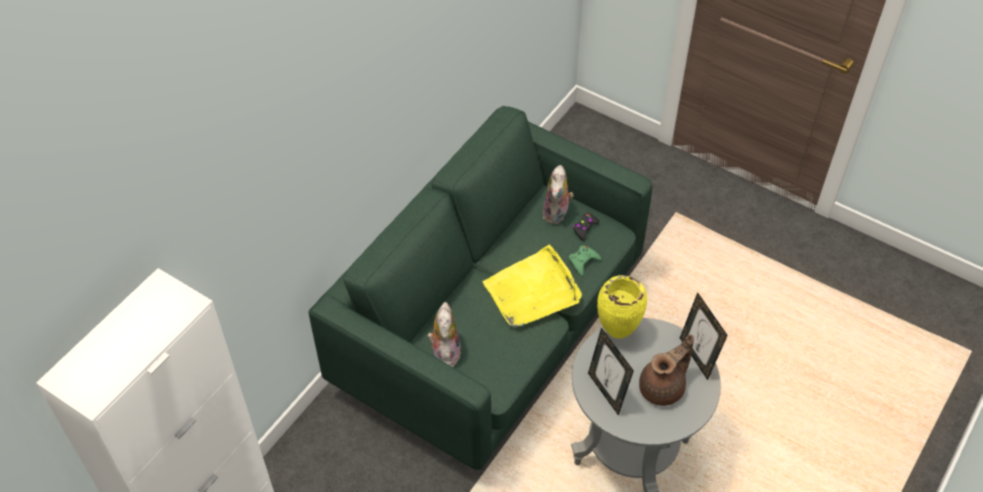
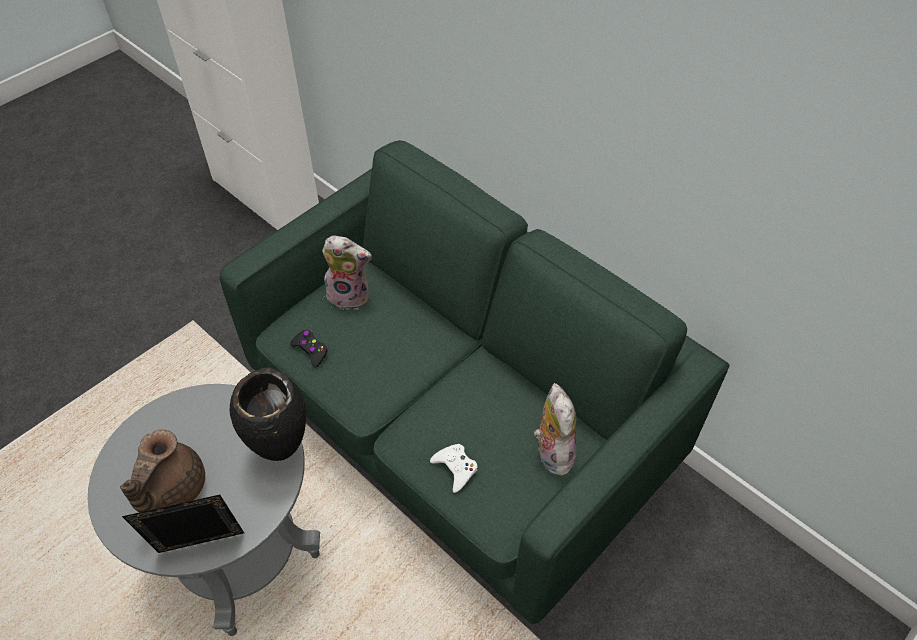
camera: 100 degrees right, 0 degrees up
(532, 291) = (418, 397): yellow tray -> none
(557, 214) = (551, 452): plush toy -> plush toy turned 60 degrees clockwise
(583, 261) = (455, 468): green game controller -> white game controller
(585, 228) = (518, 484): black game controller -> black game controller (311, 350)
(606, 392) = (195, 418): picture frame -> none
(617, 332) = (283, 451): yellow vase -> black vase
(663, 388) = (172, 489): brown teapot -> brown teapot turned 45 degrees clockwise

